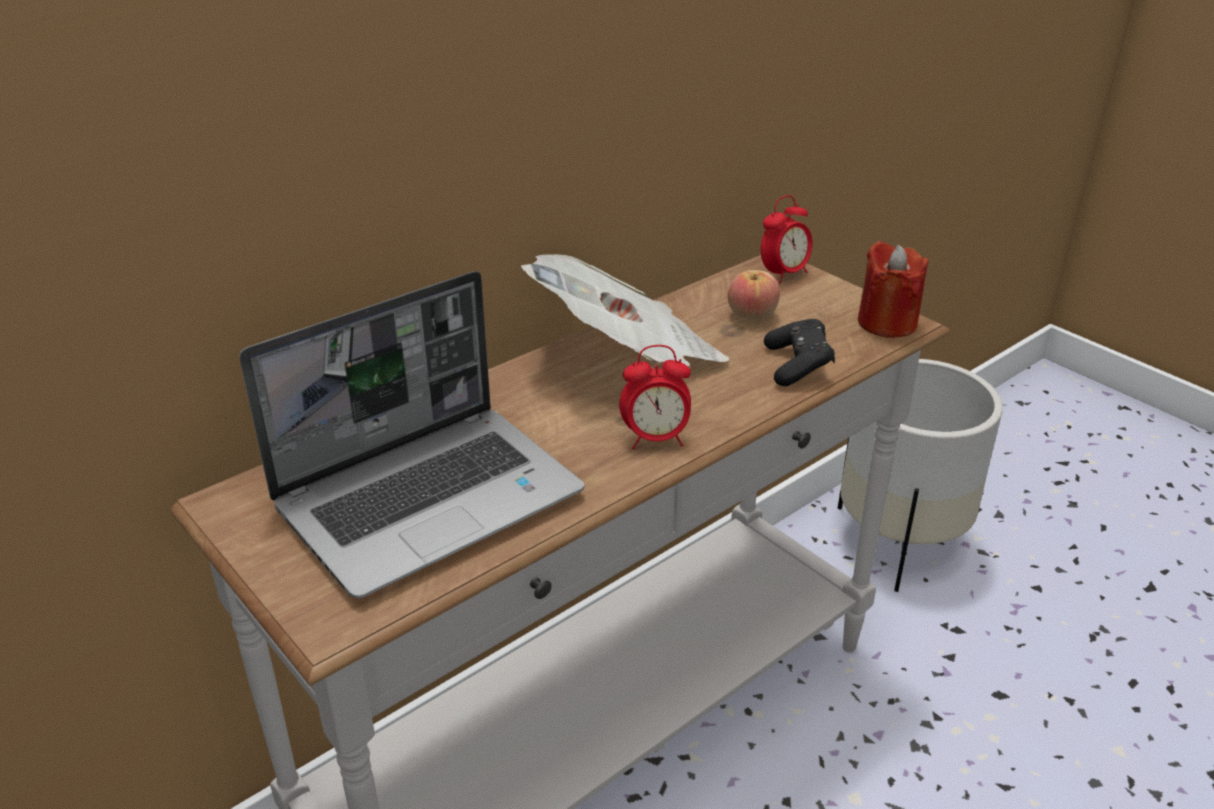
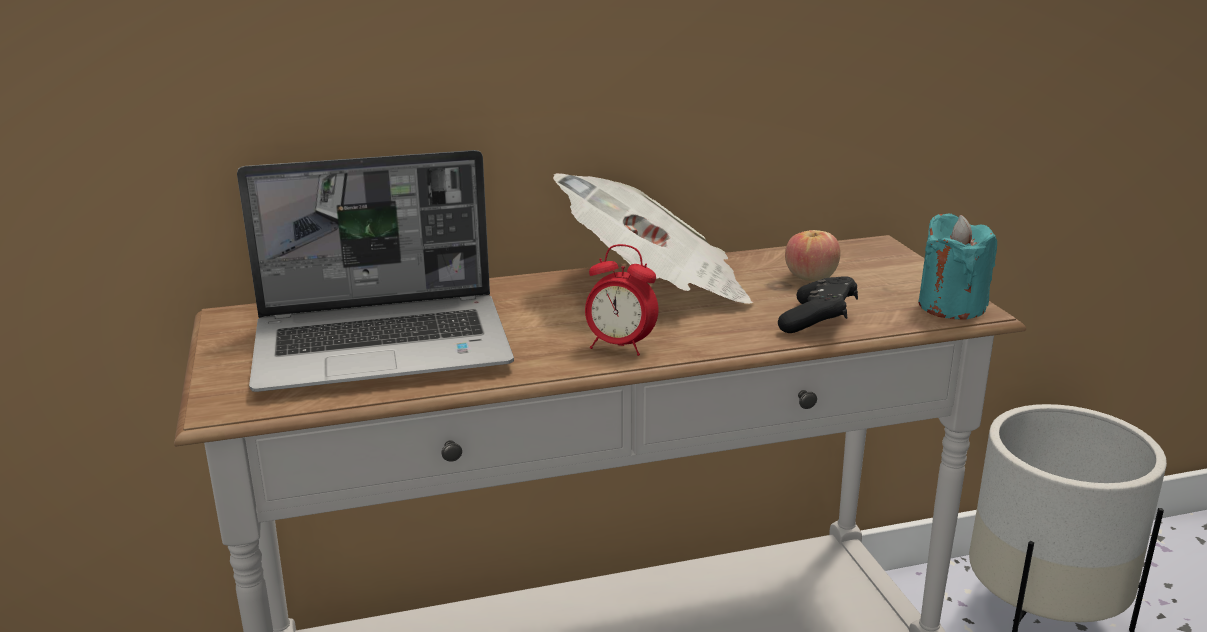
camera: 25 degrees right, 10 degrees down
(783, 274) = (876, 254): alarm clock -> none
(887, 323) = (951, 306): red candle -> turquoise candle

